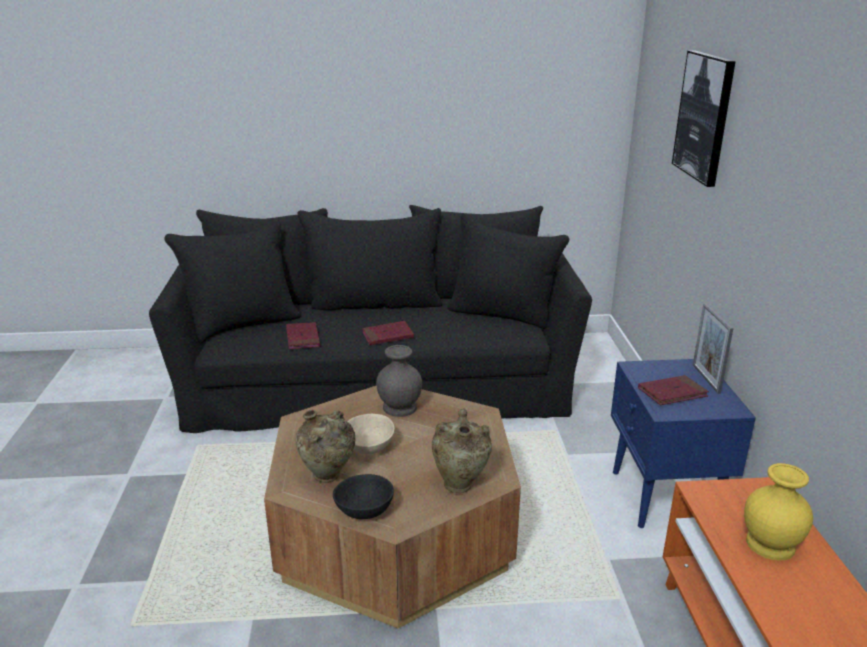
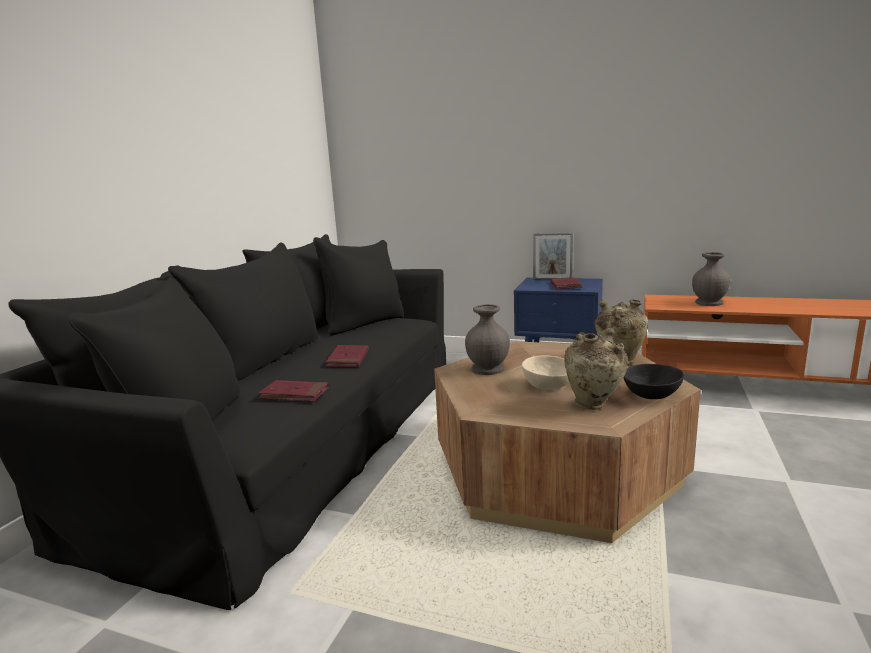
camera: 65 degrees left, 10 degrees down
(704, 117) = (458, 126): picture -> none
(768, 544) = (708, 303): yellow vase -> grey vase

